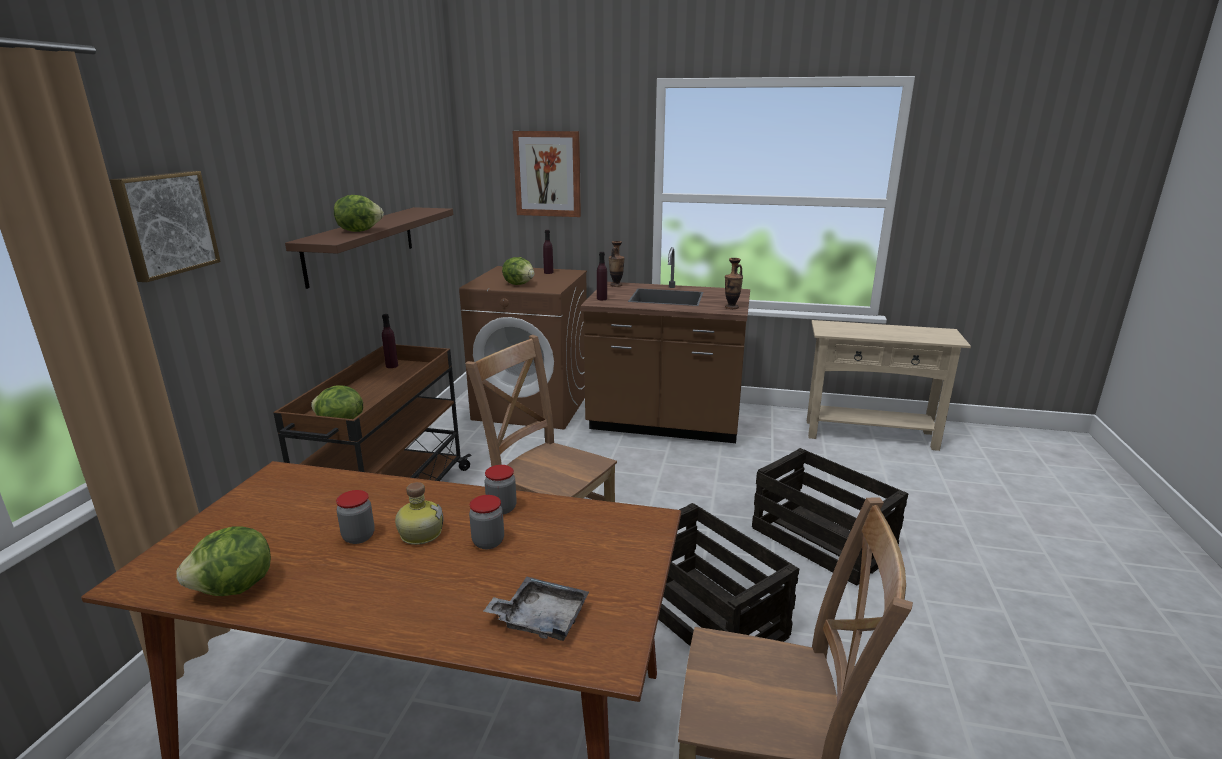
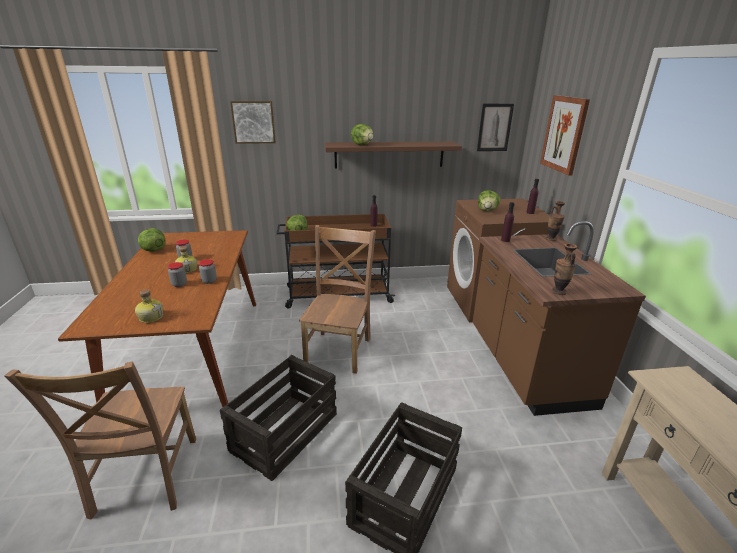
camera: 70 degrees right, 5 degrees up
(440, 181) = (494, 127): none -> picture
(540, 618) = (117, 307): grey tray -> none
(610, 570) = (151, 317): none -> bottle

